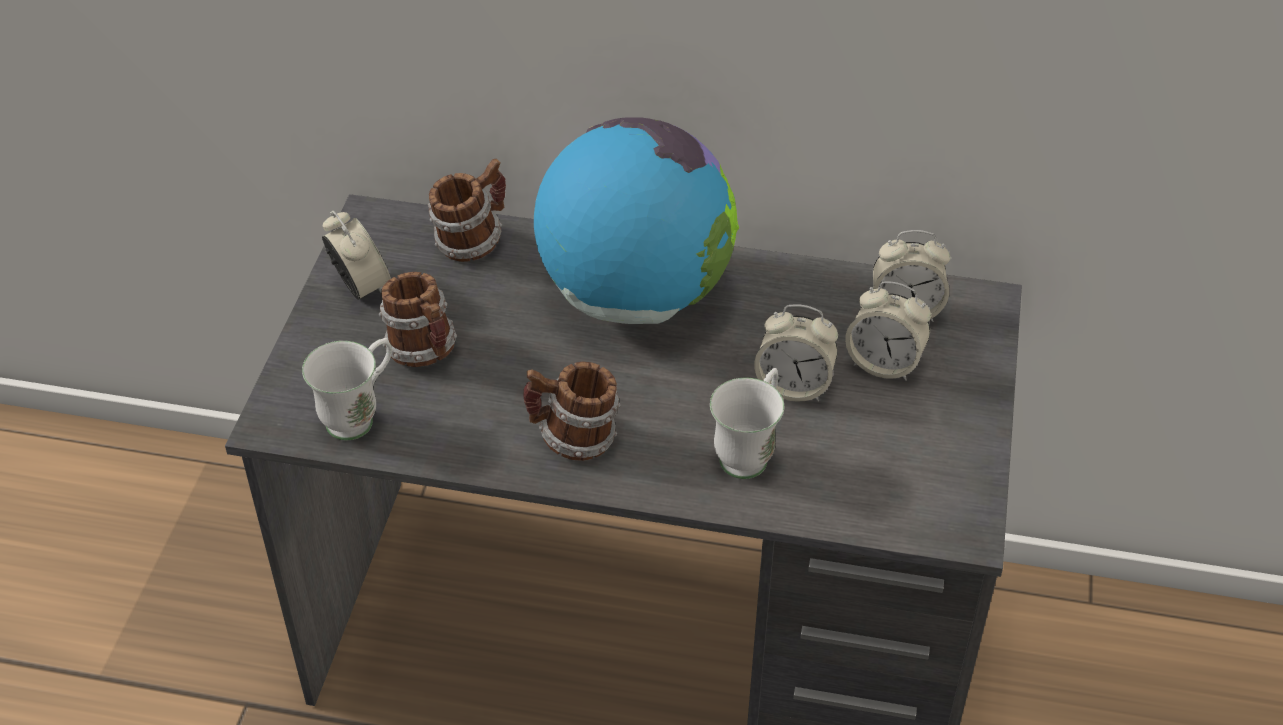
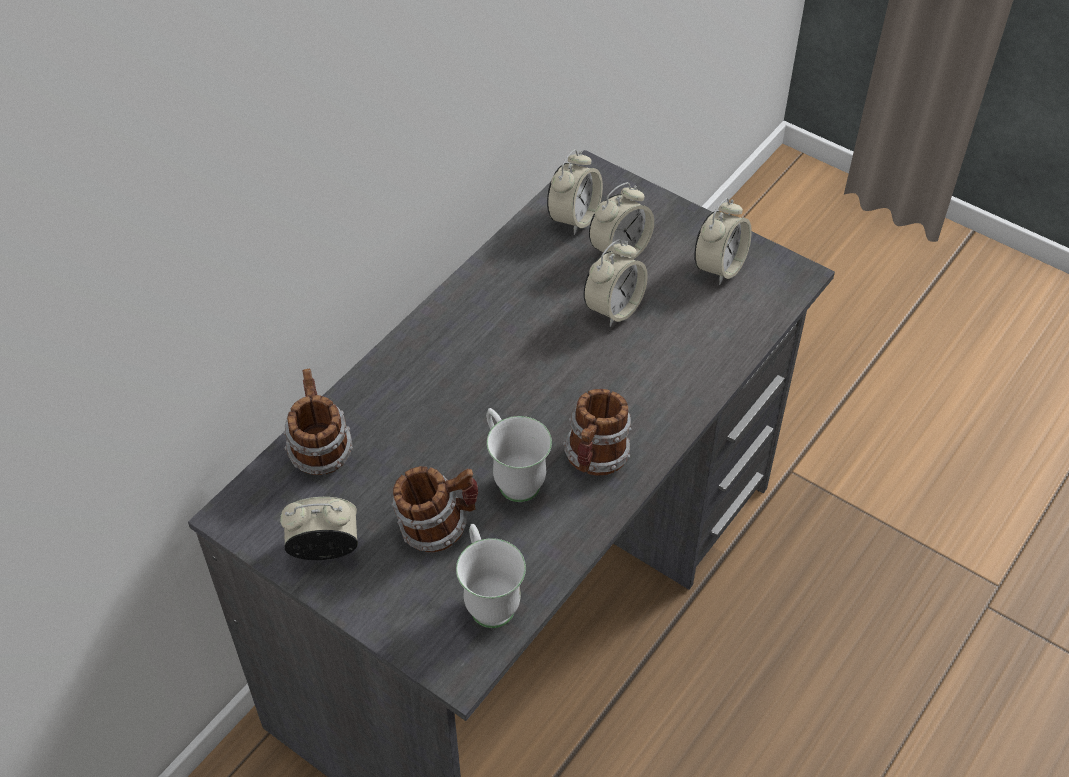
camera: 65 degrees left, 5 degrees up
(635, 296) = (459, 364): globe -> none
(749, 452) = (666, 359): white mug -> white mug (513, 477)
(924, 456) = (719, 267): none -> alarm clock

